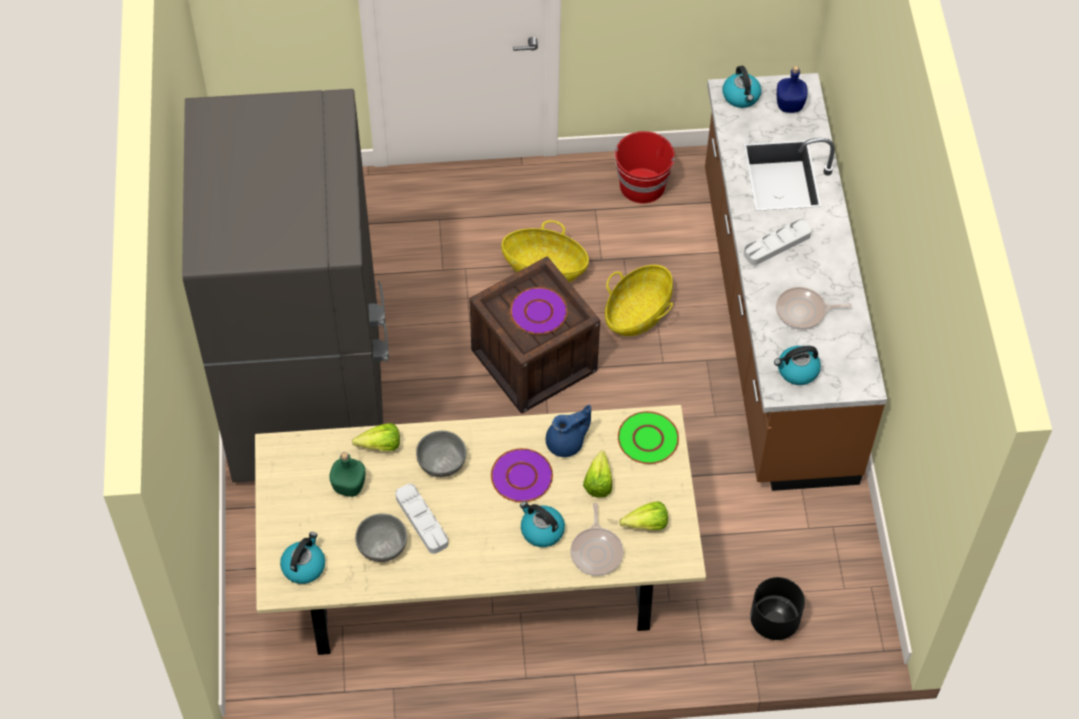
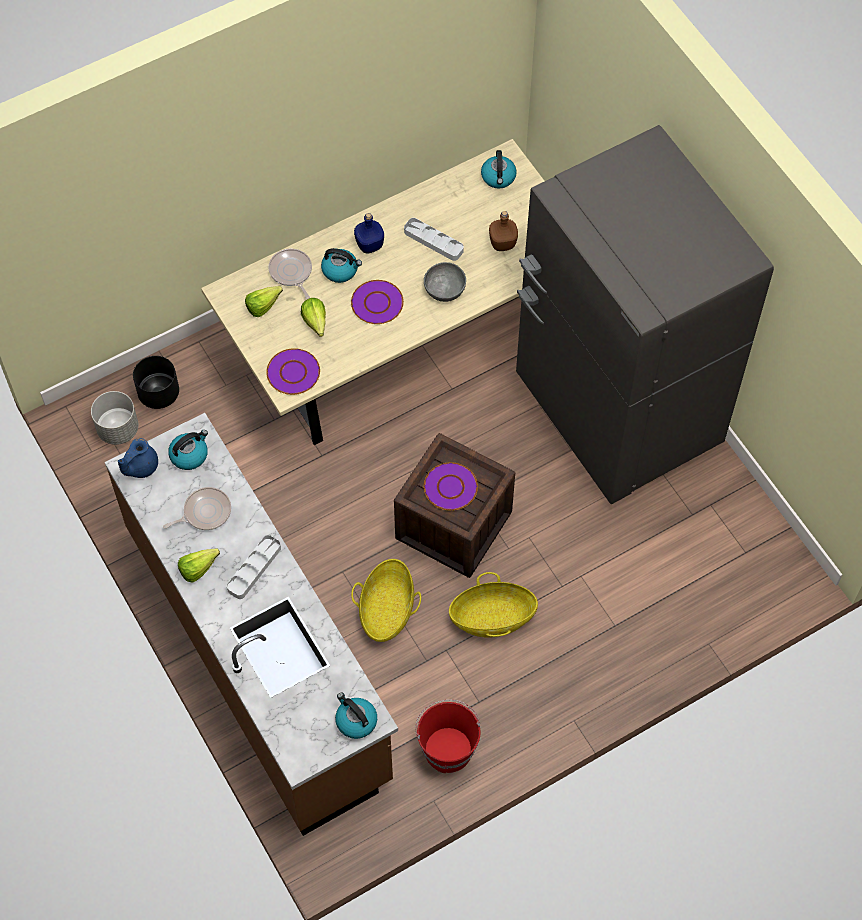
camera: 155 degrees right, 5 degrees up
(348, 486) = (503, 243): green bottle -> brown bottle
(376, 445) = (501, 280): lettuce -> lettuce (201, 568)
(382, 545) = (452, 213): grey bowl -> none
(566, 443) = (356, 342): blue teapot -> blue teapot (140, 466)
(647, 439) = (293, 372): green plate -> purple plate
(790, 105) = (303, 732): blue bottle -> blue bottle (369, 245)
(834, 599) = (118, 429): none -> grey planter

